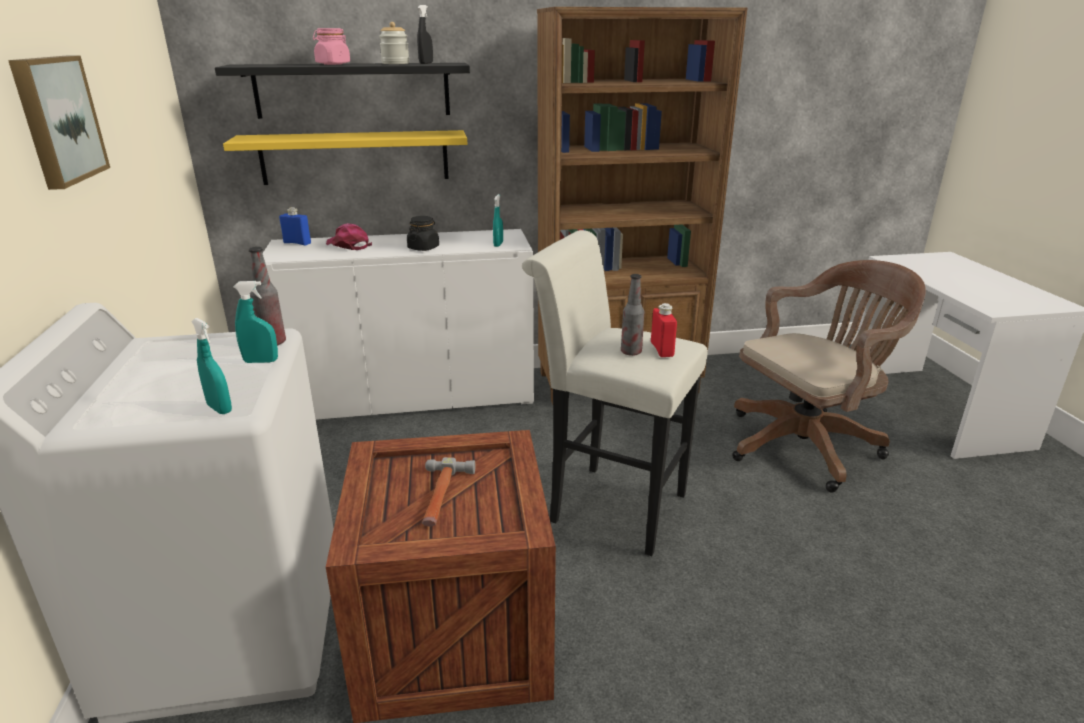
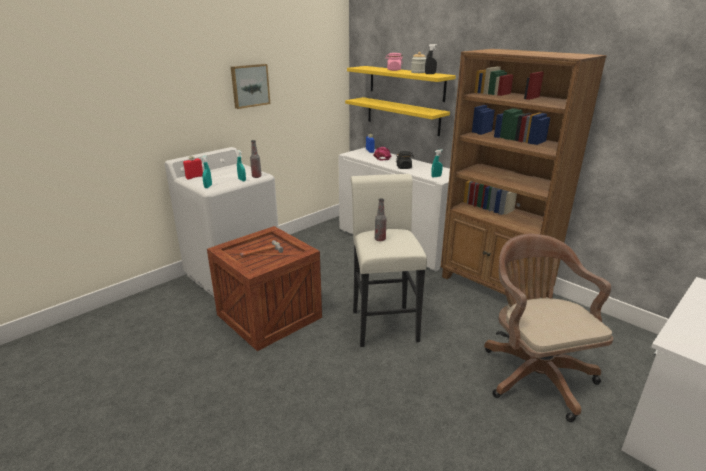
camera: 55 degrees right, 0 degrees up
(353, 90) = (406, 83): black shelf -> yellow shelf
(662, 349) = (394, 245): red bottle -> red bottle (194, 177)
(807, 444) = (533, 373): brown office chair -> brown office chair turned 135 degrees counterclockwise

